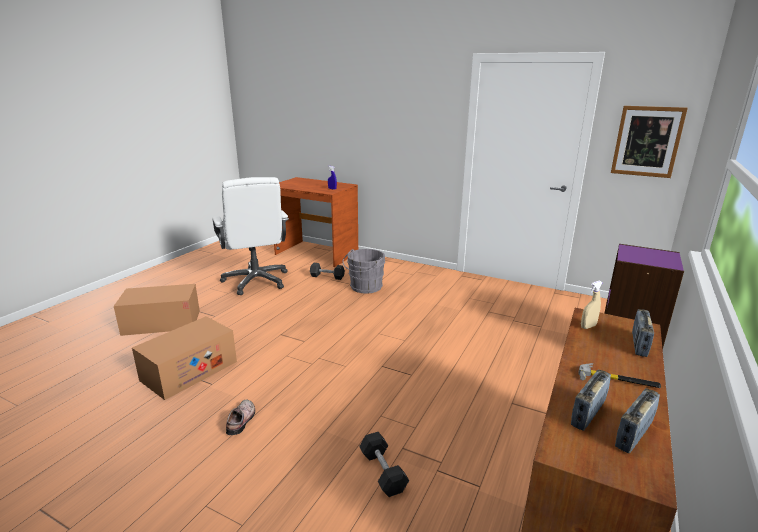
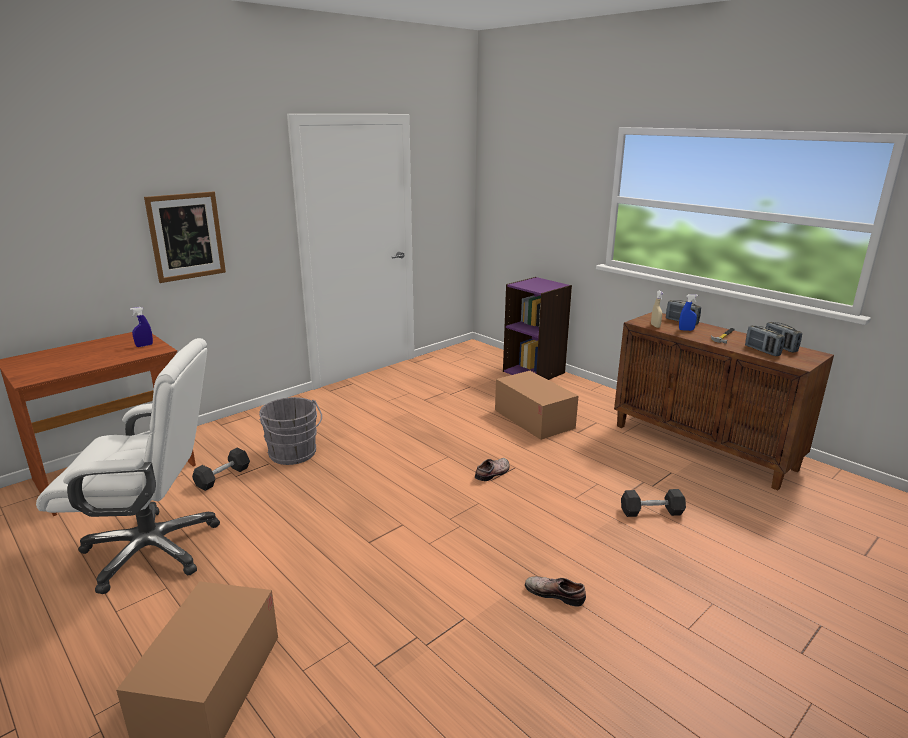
camera: 70 degrees left, 0 degrees up
(189, 371) = (416, 642): cardboard box -> cardboard box (534, 419)
(393, 365) = (493, 473): none -> shoe
(603, 348) = (686, 330): none -> blue spray bottle
(647, 141) = (448, 195): picture -> picture (186, 236)

